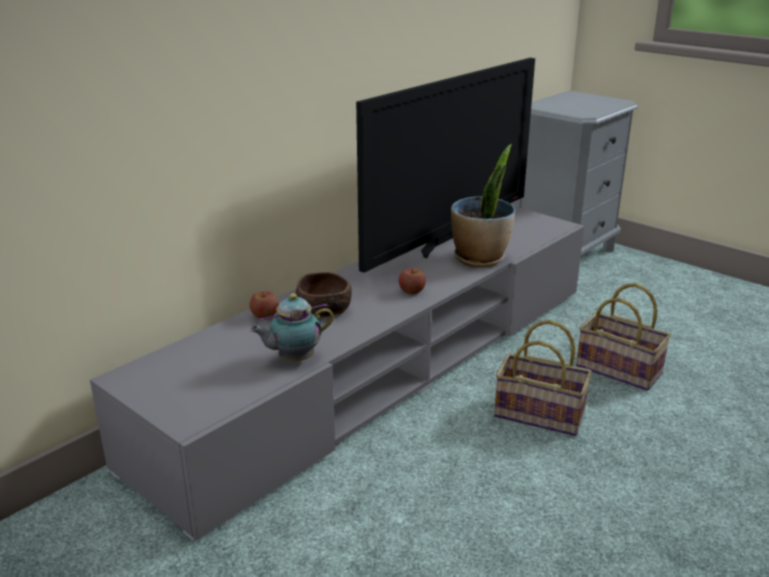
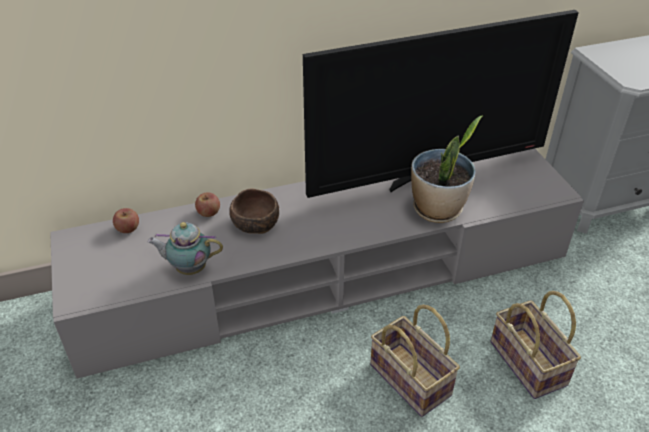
camera: 30 degrees right, 15 degrees up
(412, 291) = (342, 228): apple -> apple (128, 228)

